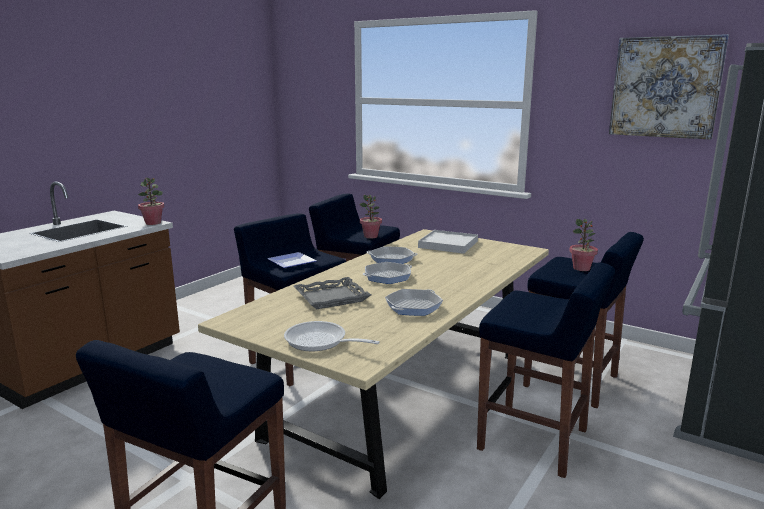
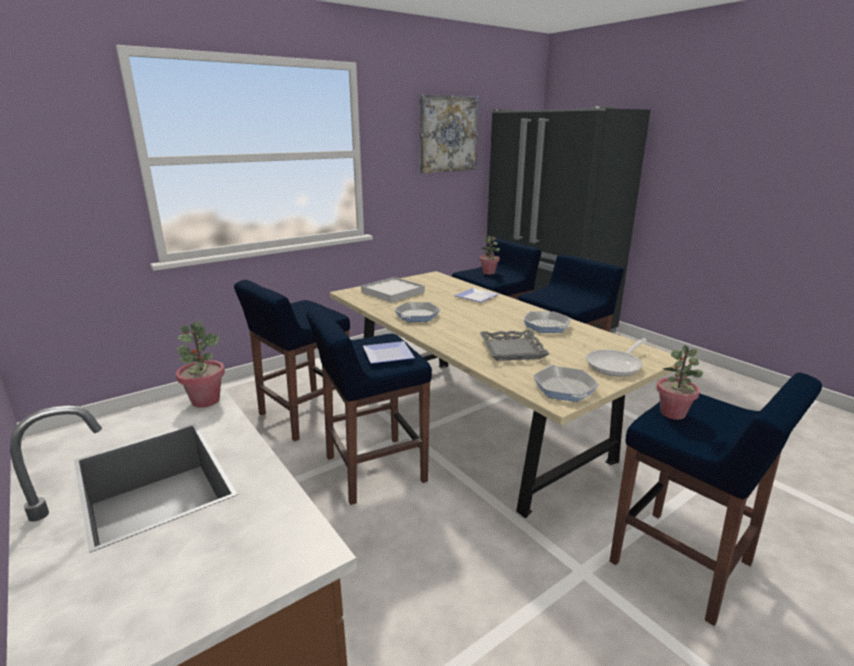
camera: 70 degrees left, 5 degrees up
(371, 236) = (330, 312): potted plant -> potted plant (673, 413)
(387, 277) = (467, 323): frying pan -> frying pan (564, 388)
(476, 273) = (478, 297): none -> plate

